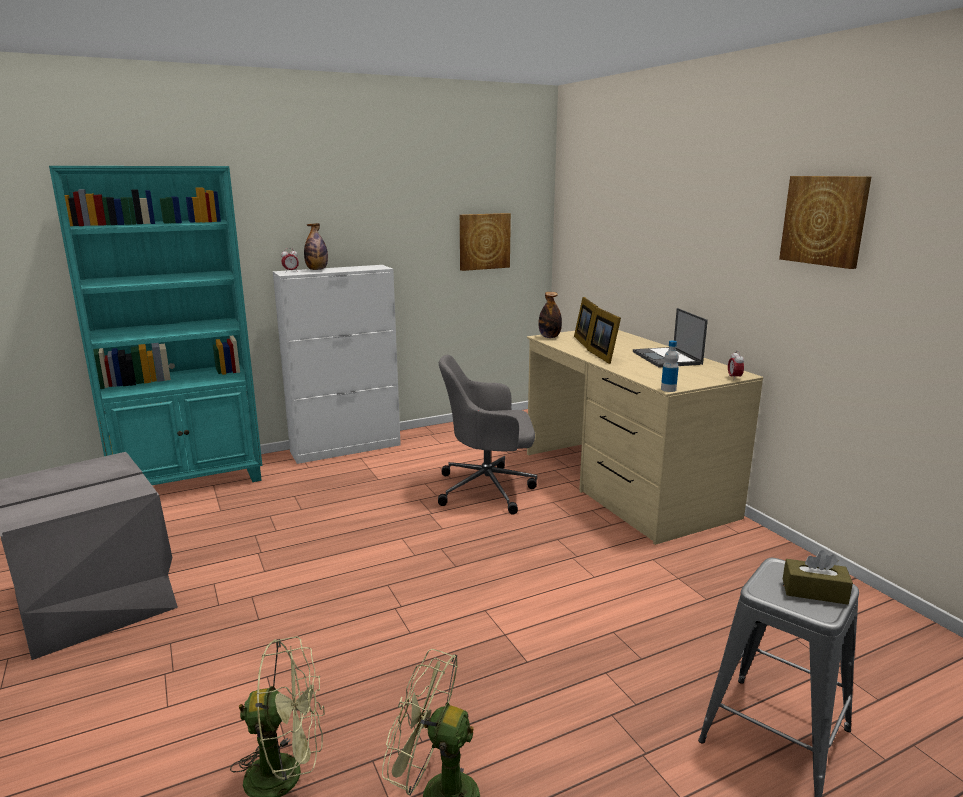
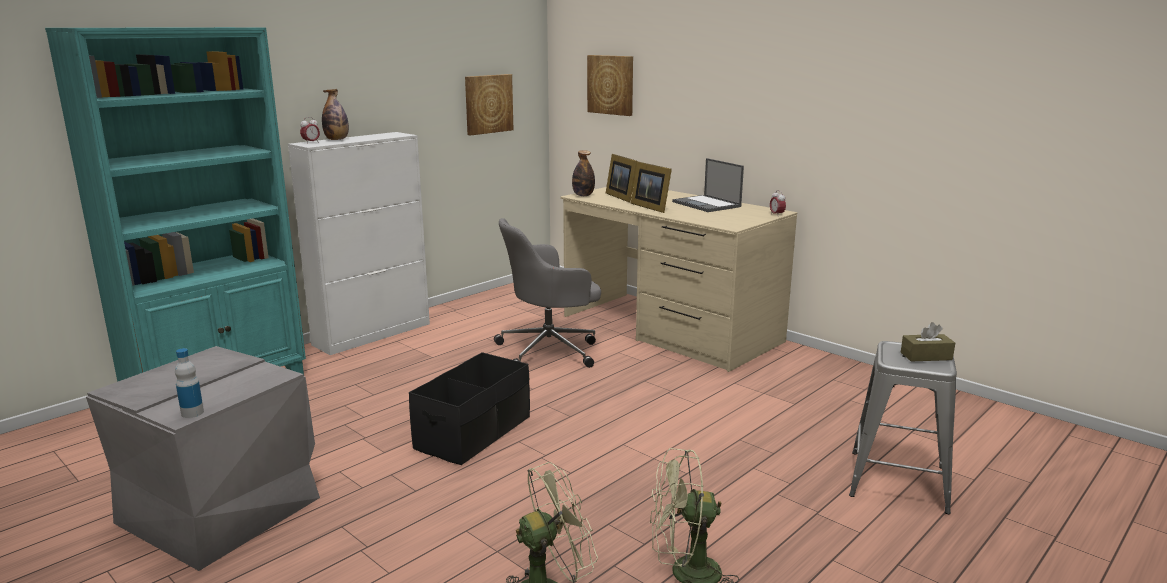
camera: 20 degrees left, 0 degrees up
(354, 567) = (474, 433): none -> black storage box
(668, 389) = (734, 228): bottle -> bottle (192, 413)
(824, 220) = (844, 73): picture -> picture (611, 85)

